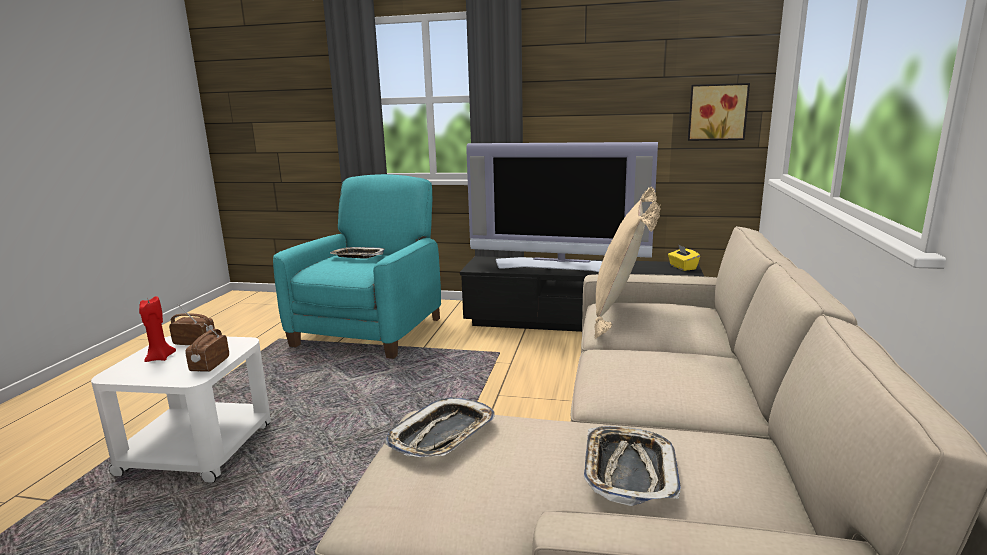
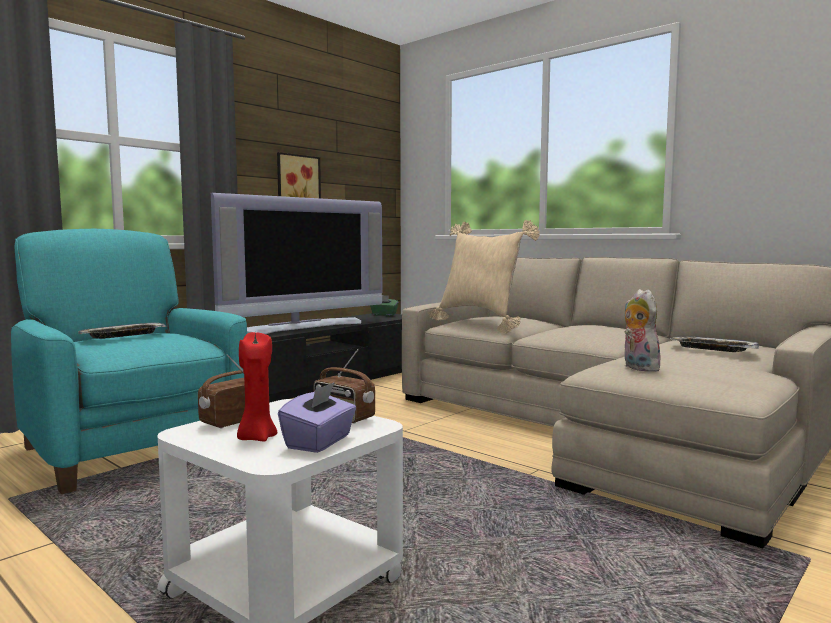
camera: 60 degrees left, 10 degrees down
(151, 374) = (319, 442): none -> purple tissue box
(443, 435) = (637, 368): tray -> plush toy
(682, 267) = (384, 314): yellow tissue box -> green tissue box
(717, 112) = (372, 186): picture -> picture (297, 181)

